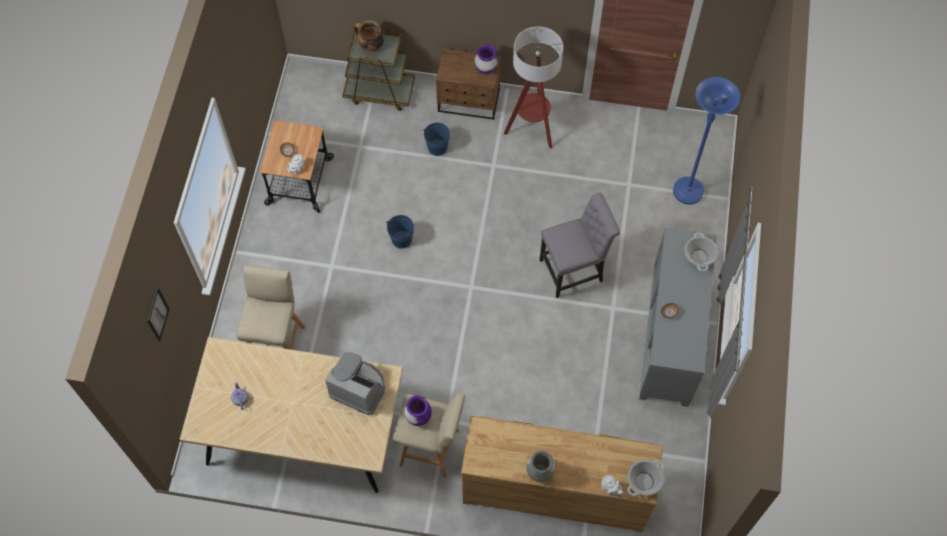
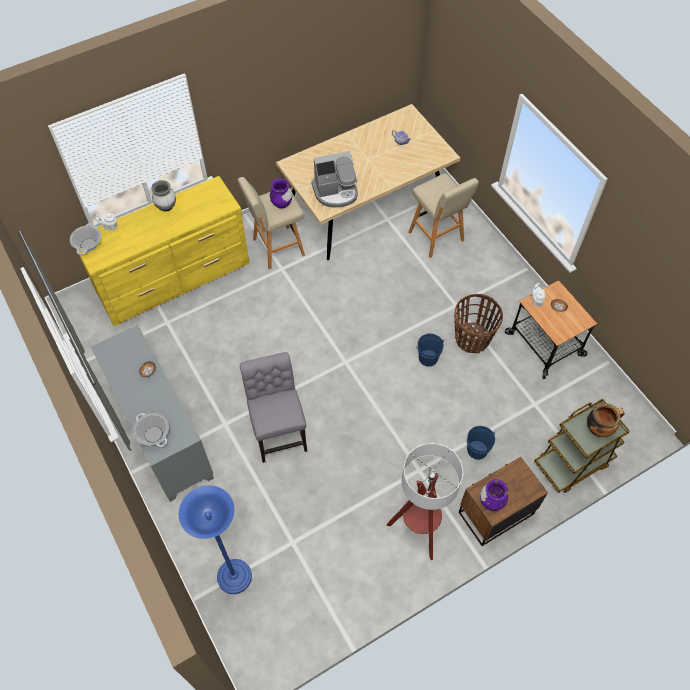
camera: 140 degrees right, 5 degrees down
(157, 314) = (472, 68): picture -> none
(350, 228) = (472, 338): none -> basket
(555, 489) = (174, 278): brown dresser -> yellow dresser
(574, 270) = (278, 431): grey chair -> grey chair turned 135 degrees clockwise

